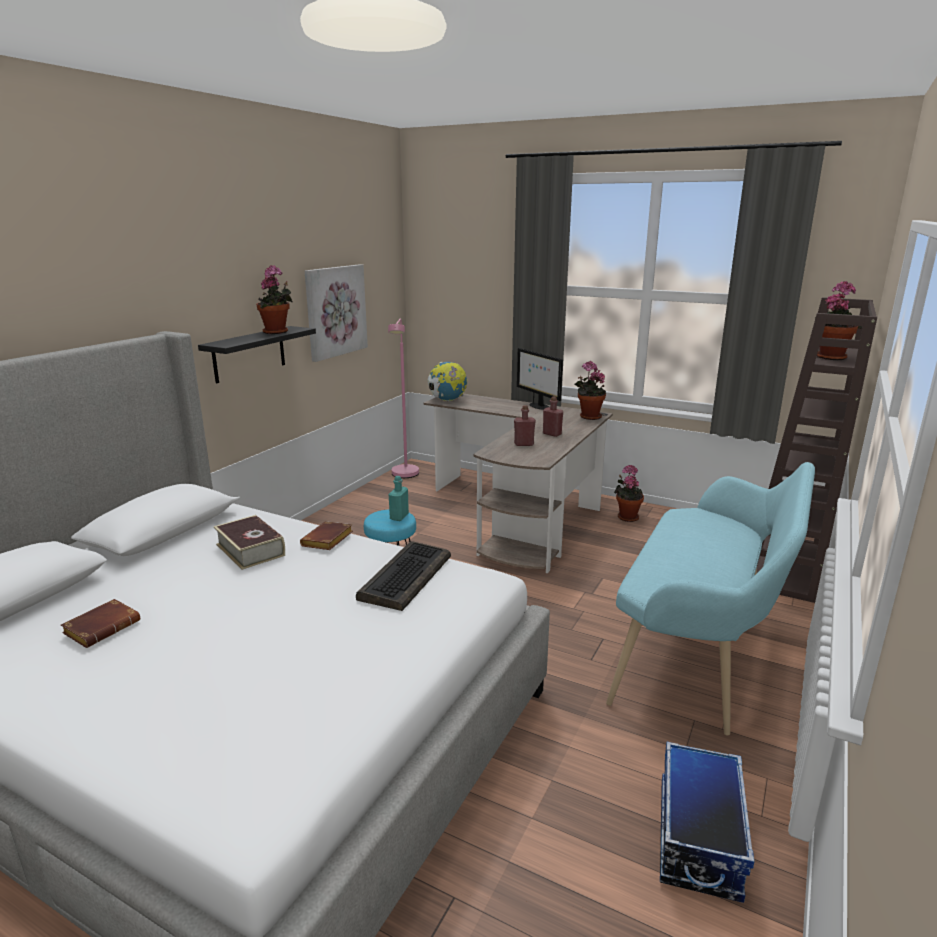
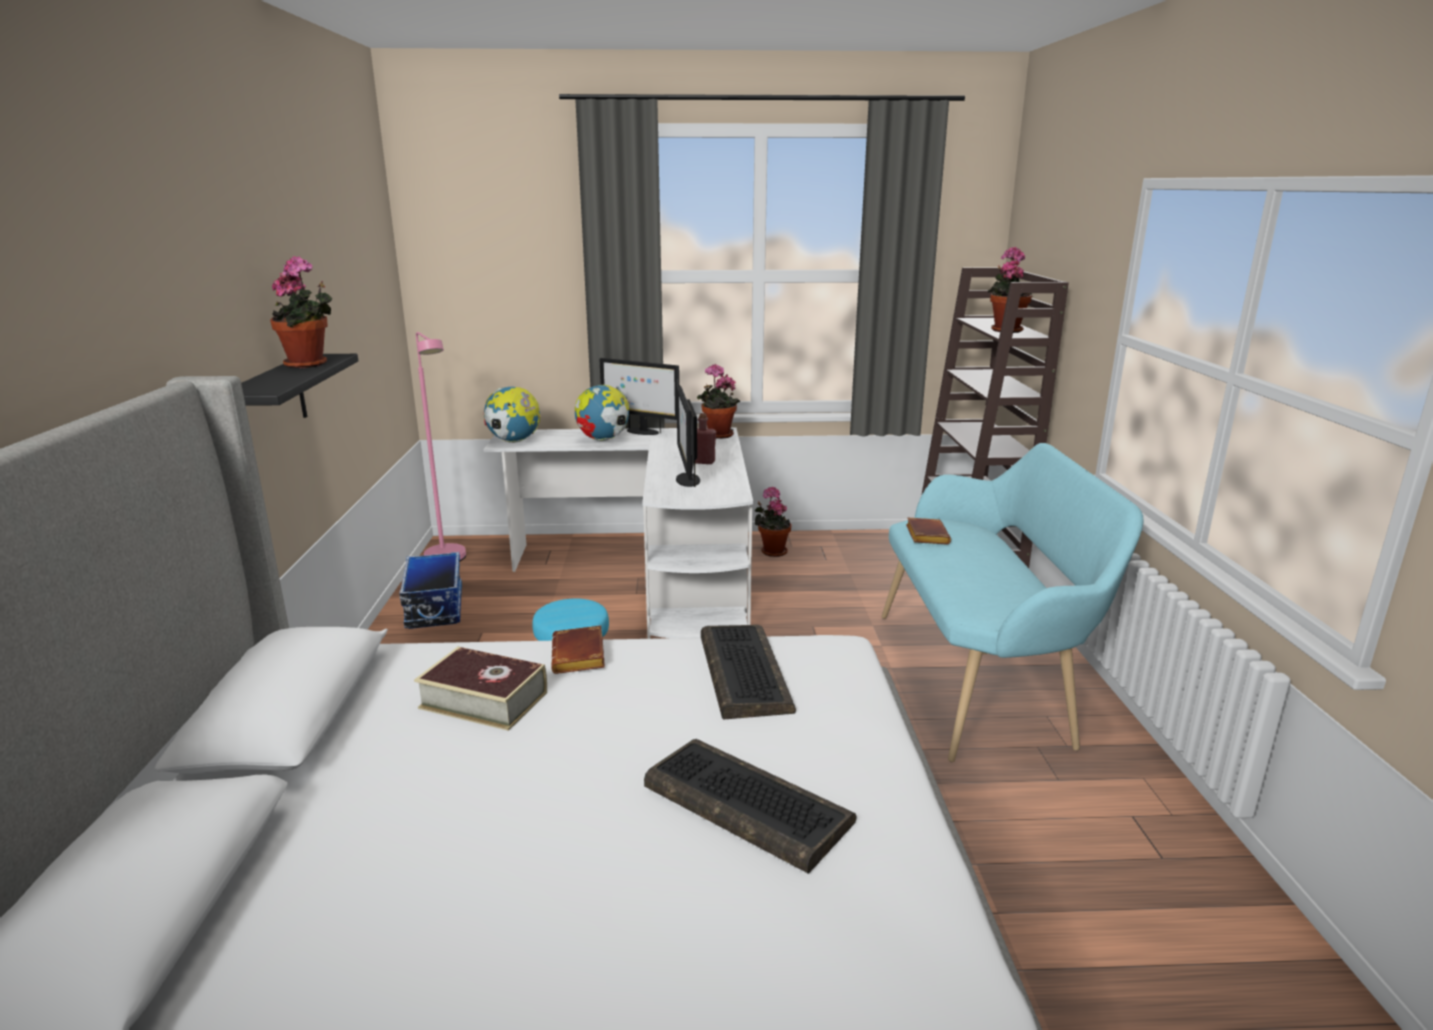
camera: 30 degrees left, 0 degrees up
(103, 627) = (397, 886): brown book -> brown book (925, 535)
(299, 650) = (744, 804): none -> keyboard
(335, 311) = (345, 327): picture -> none
(399, 517) = (582, 607): turquoise bottle -> none
(505, 408) = (603, 440): none -> globe
(522, 515) = (653, 576): brown desk -> white desk
(524, 444) = (687, 479): red bottle -> monitor
(696, 837) = (1146, 859): storage box -> storage box (434, 607)

